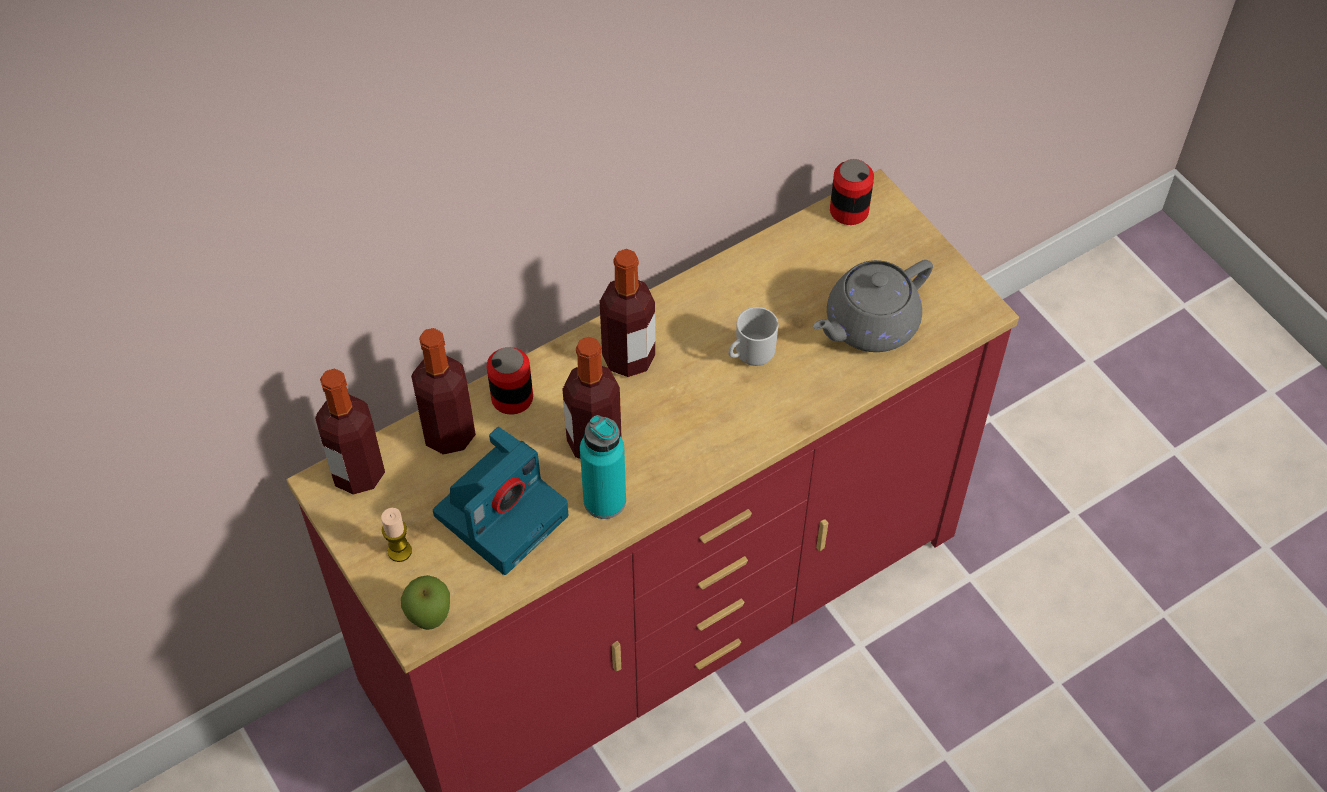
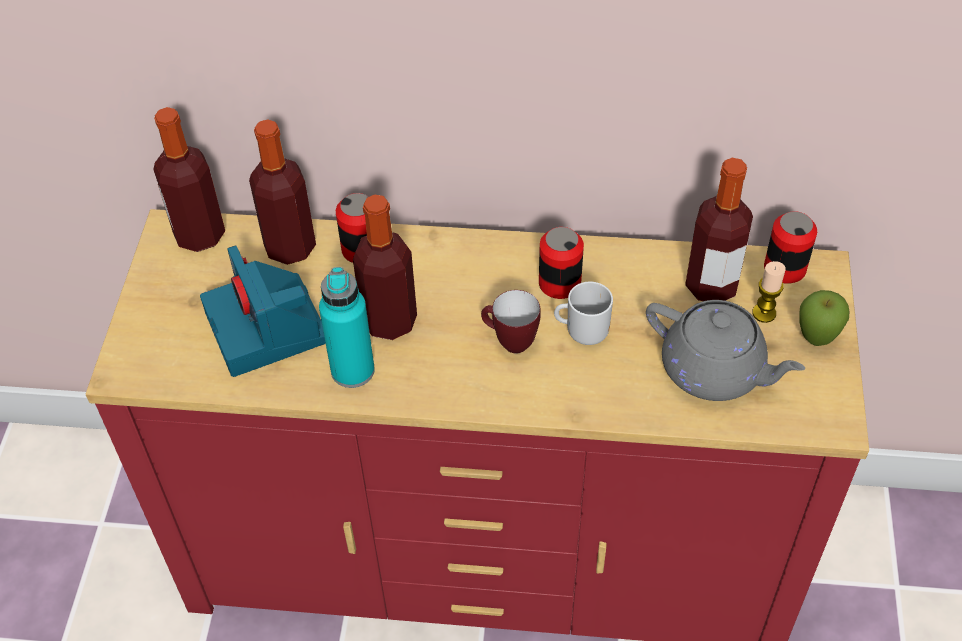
camera: 40 degrees right, 5 degrees down
(399, 551) = (169, 308): candle -> candle (764, 313)
(430, 620) = (137, 373): apple -> apple (816, 339)
(502, 513) = (268, 329): camera -> camera turned 75 degrees clockwise
(628, 358) = (481, 274): bottle -> bottle (711, 286)
(696, 327) = (559, 283): none -> can
(702, 399) = (509, 342): none -> mug
(869, 324) = (714, 370): grey teapot -> grey teapot turned 150 degrees counterclockwise

